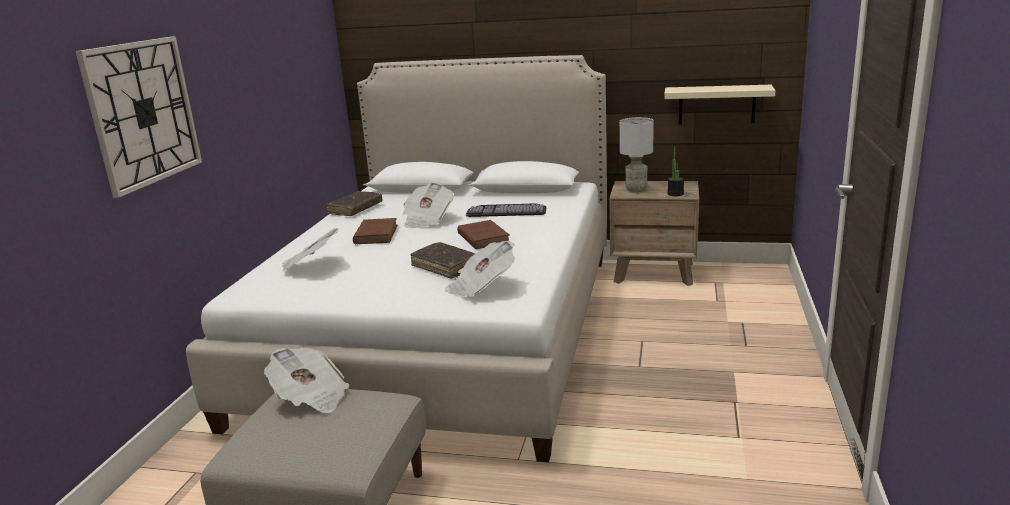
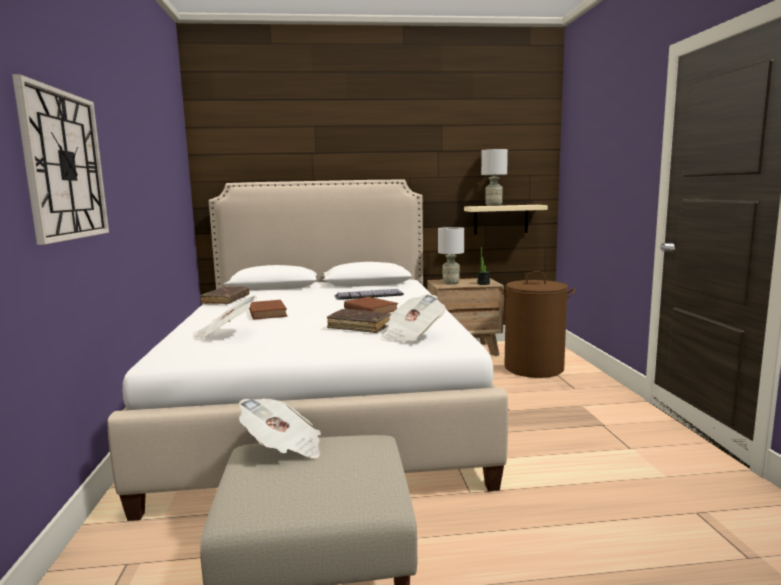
camera: 20 degrees left, 10 degrees down
(427, 220) = (305, 302): newspaper -> none
(703, 88) = (494, 205): none -> grey table lamp
(721, 309) = (534, 368): none -> brown laundry basket

